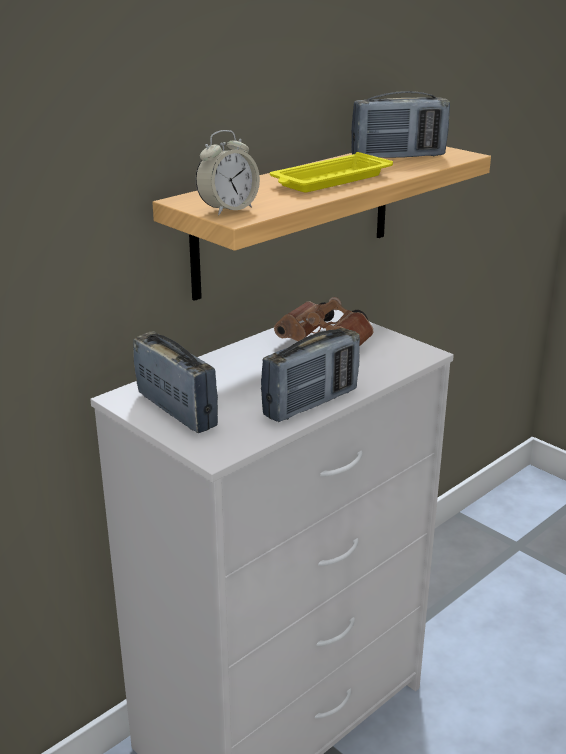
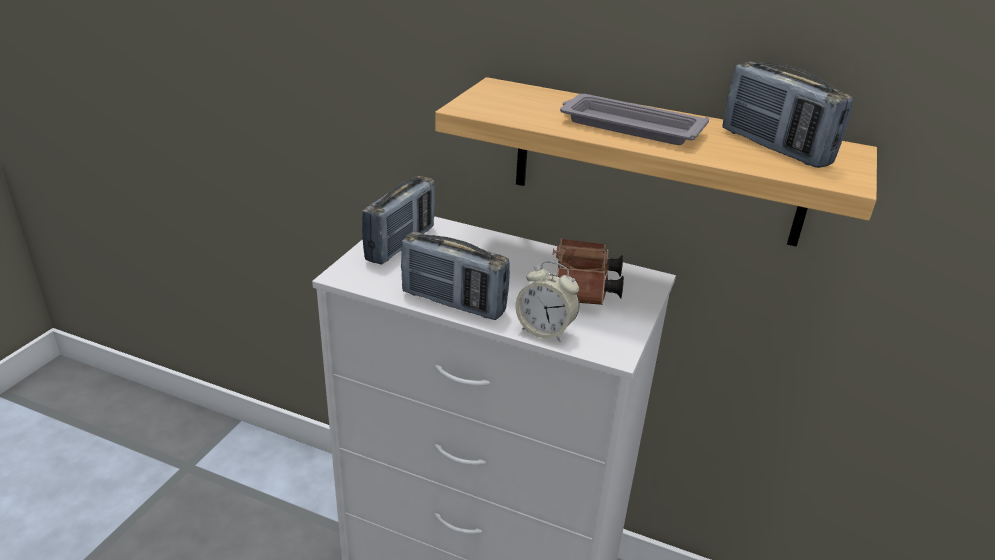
camera: 65 degrees right, 5 degrees up
(228, 209) = (485, 102): alarm clock -> alarm clock (545, 330)
(329, 180) = (628, 127): yellow tray -> grey tray

